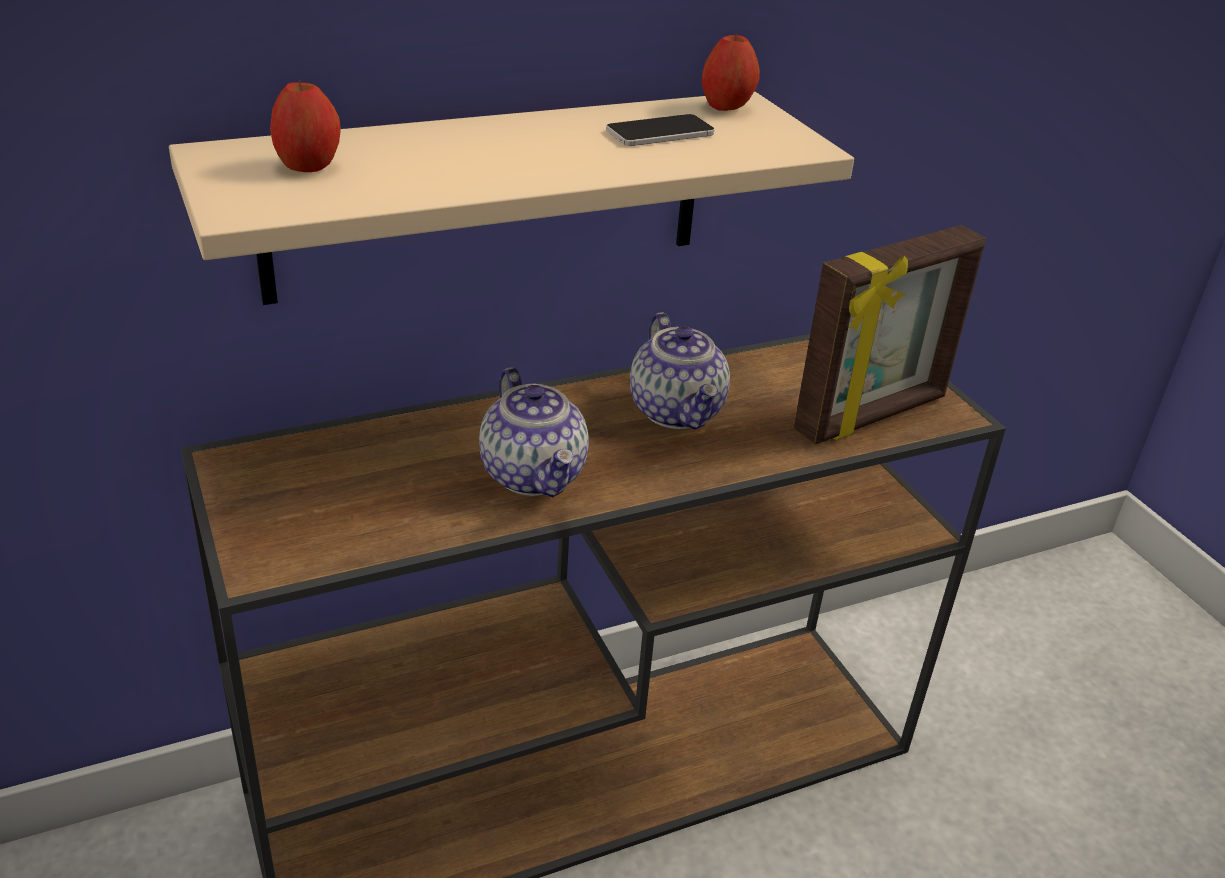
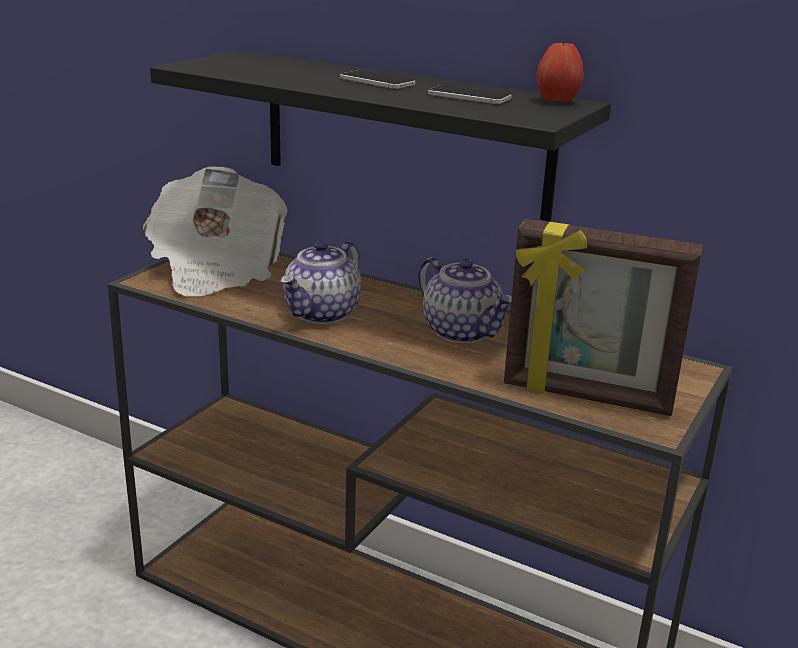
camera: 55 degrees right, 10 degrees down
(297, 494) = (216, 268): none -> newspaper
(308, 166) = (259, 64): apple -> none
(489, 195) = (404, 133): beige shelf -> black shelf
(519, 143) = (377, 81): none -> phone
(678, 411) = (462, 332): teapot -> teapot turned 75 degrees counterclockwise

